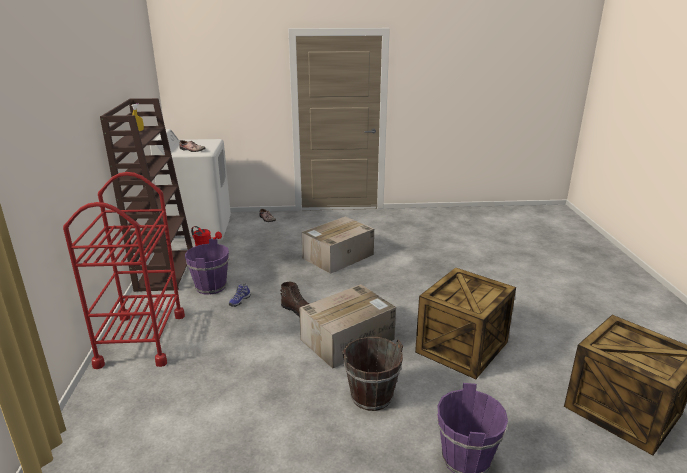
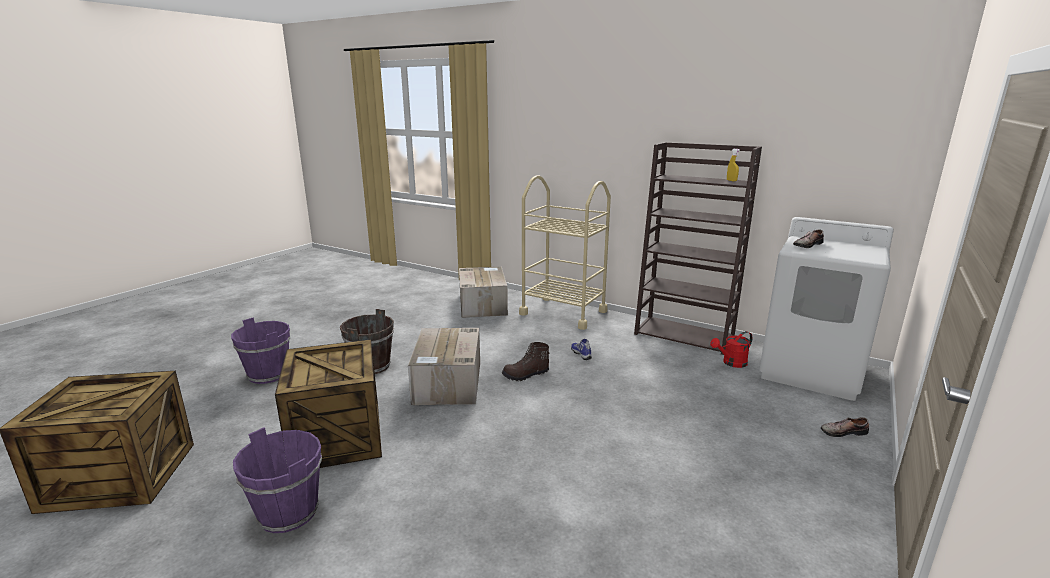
camera: 125 degrees right, 5 degrees down
(142, 339) = (563, 312): red cart -> beige cart
(210, 287) = (626, 348): purple bucket -> purple bucket (289, 512)
(337, 257) = (636, 444): cardboard box -> cardboard box (482, 304)

